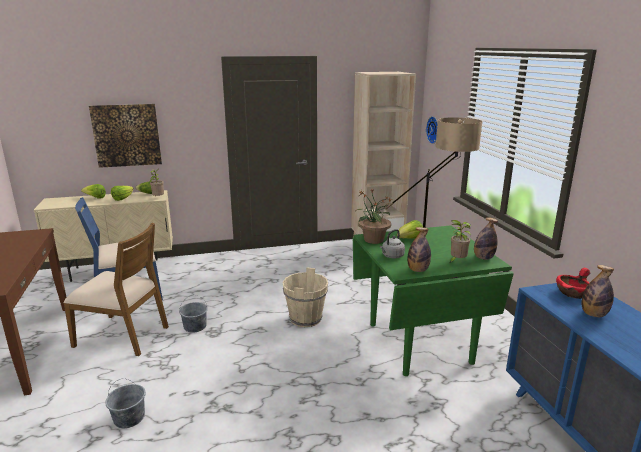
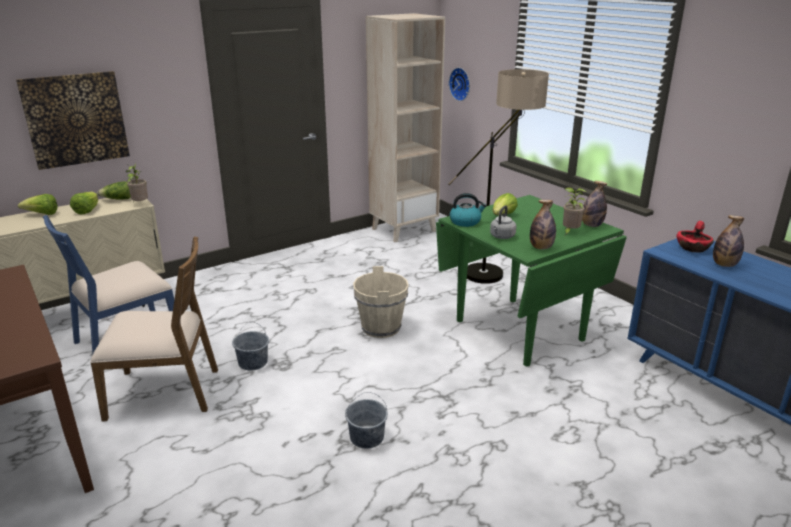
camera: 20 degrees left, 5 degrees up
(129, 418) = (252, 482): grey bucket -> grey bucket (366, 437)
(373, 240) = (465, 222): potted plant -> kettle

